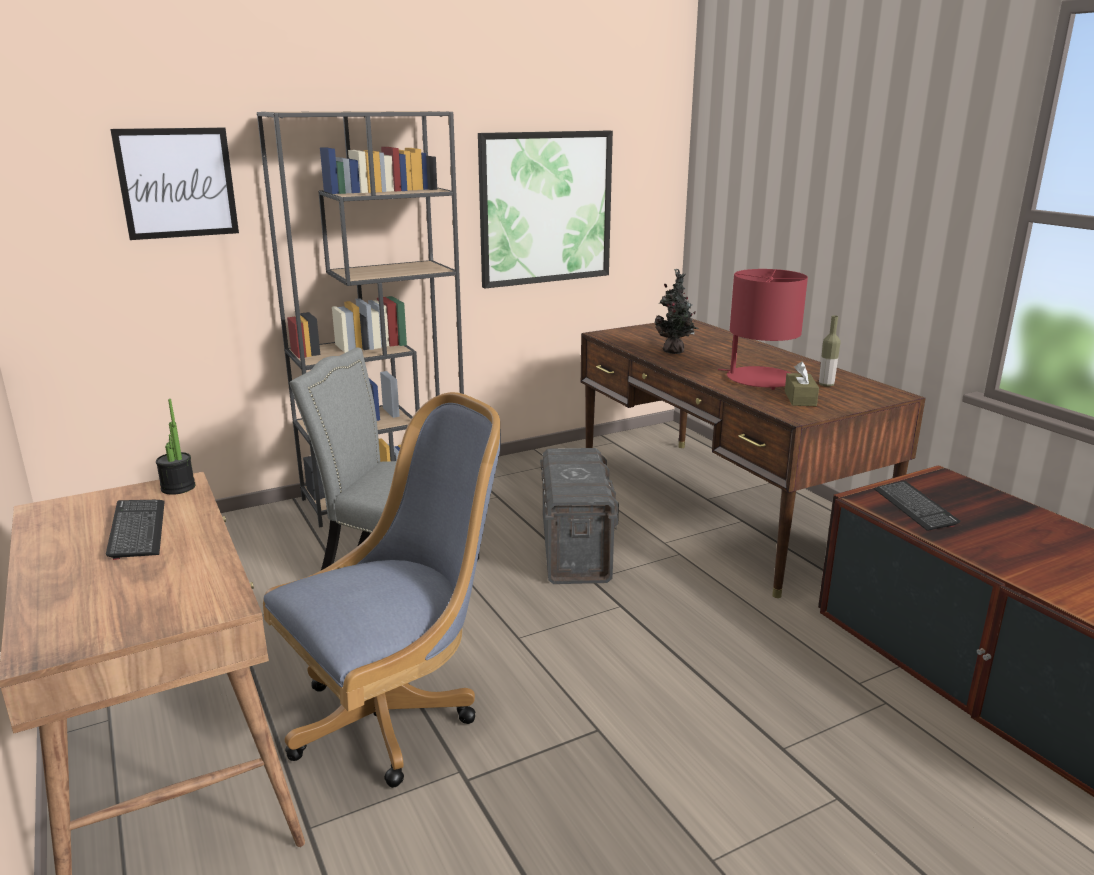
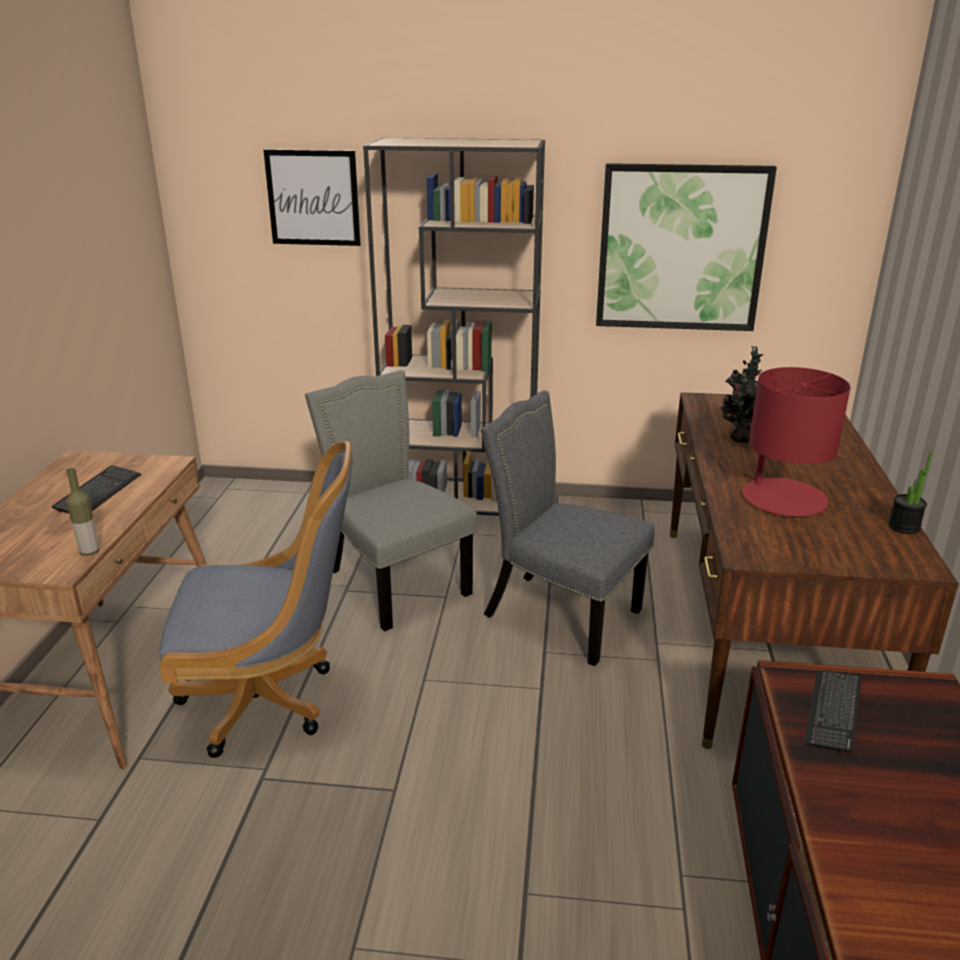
camera: 35 degrees right, 5 degrees up
(178, 488) = (163, 465): potted plant -> potted plant (904, 527)
(575, 549) = (563, 617): grey storage box -> grey chair
(800, 398) = (788, 536): brown tissue box -> none
(826, 385) = (852, 528): bottle -> bottle (89, 552)

